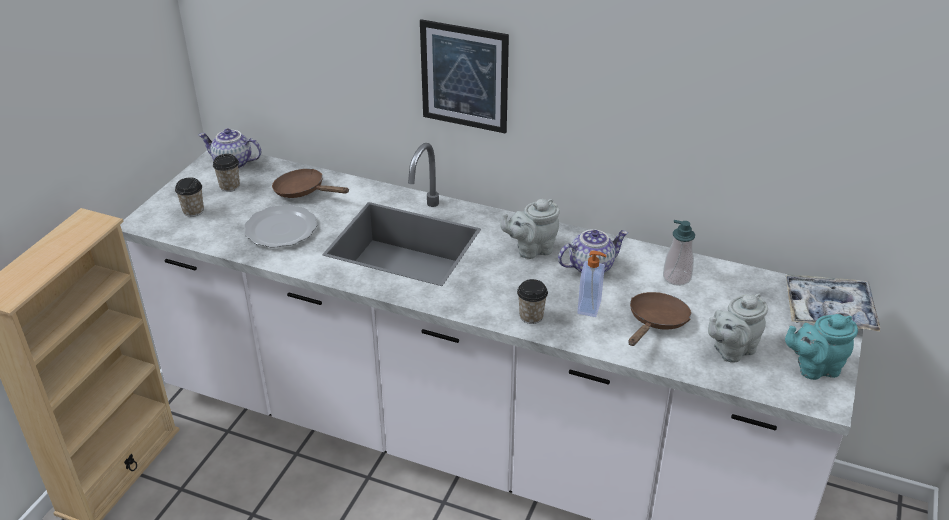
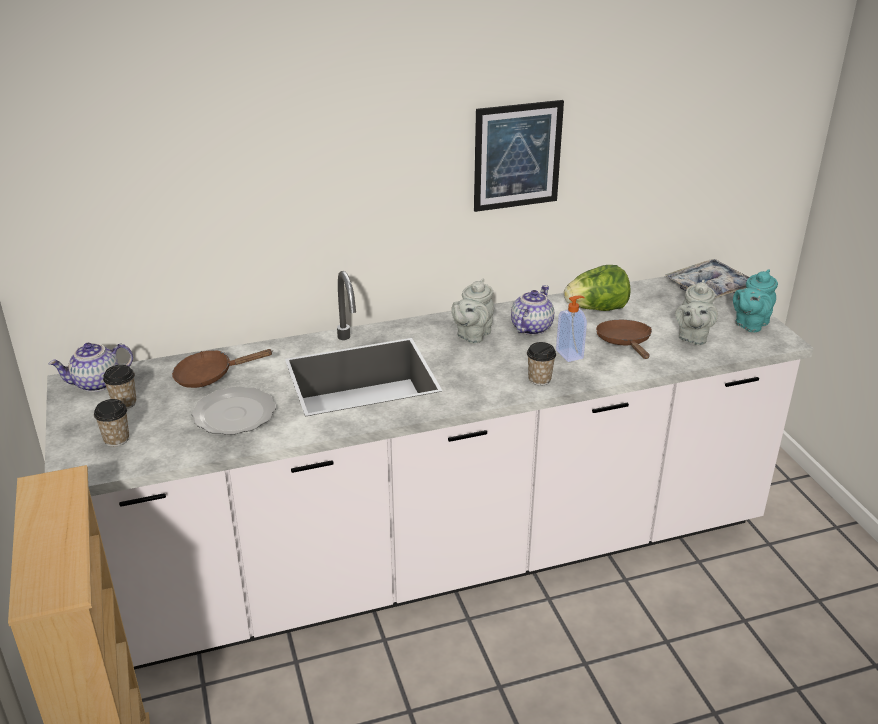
camera: 40 degrees left, 5 degrees down
(464, 76) = (356, 194): picture -> picture (517, 156)
(676, 277) = (596, 309): soap dispenser -> lettuce

